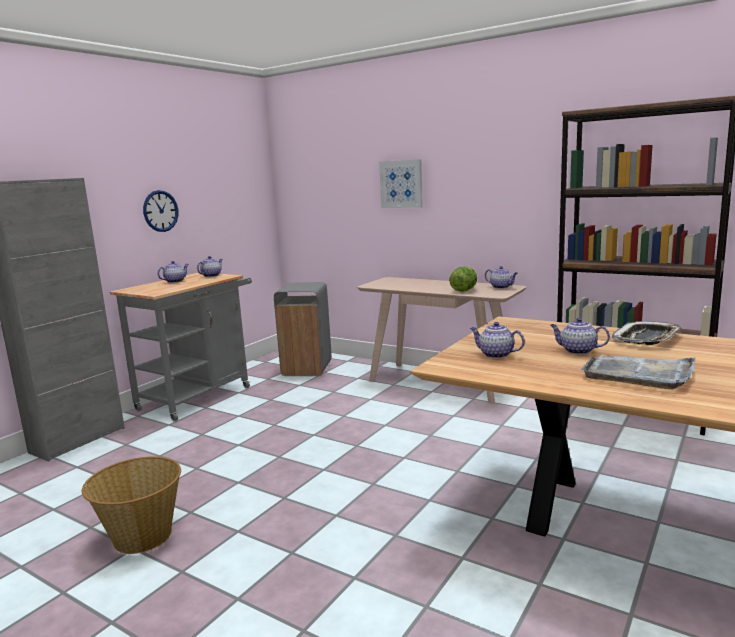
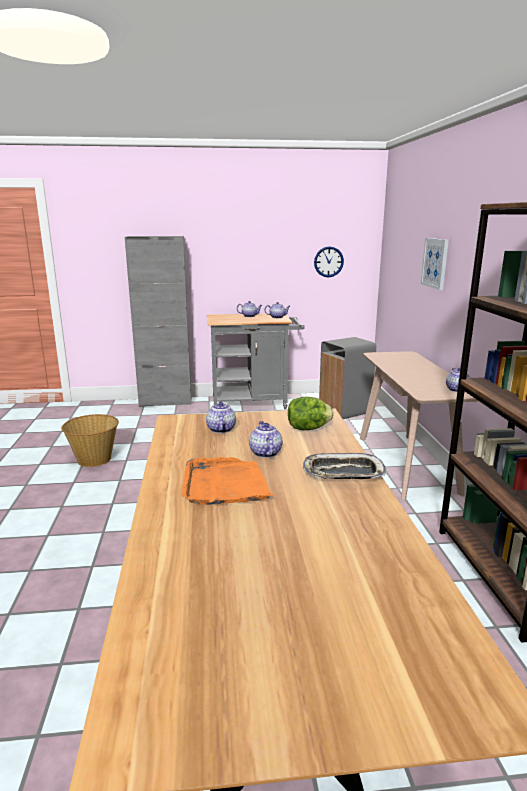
camera: 50 degrees right, 5 degrees up
(160, 211) = (258, 262): wall clock -> wall clock (328, 262)
(464, 290) = (416, 382): lettuce -> lettuce (308, 428)
(639, 373) = (225, 484): grey tray -> orange tray

